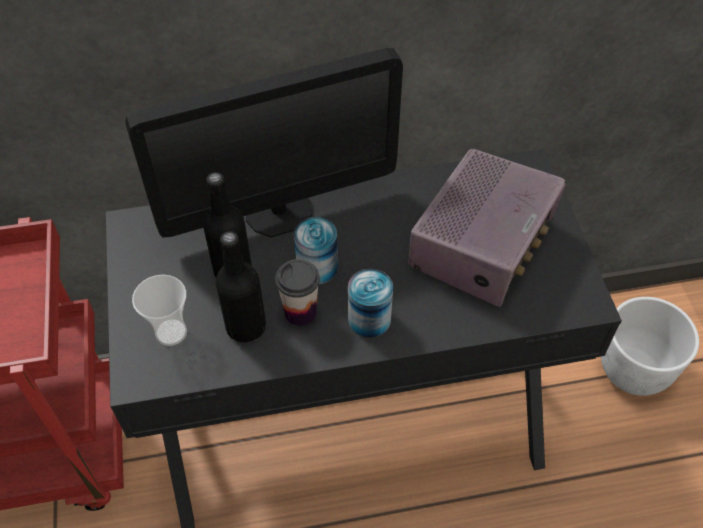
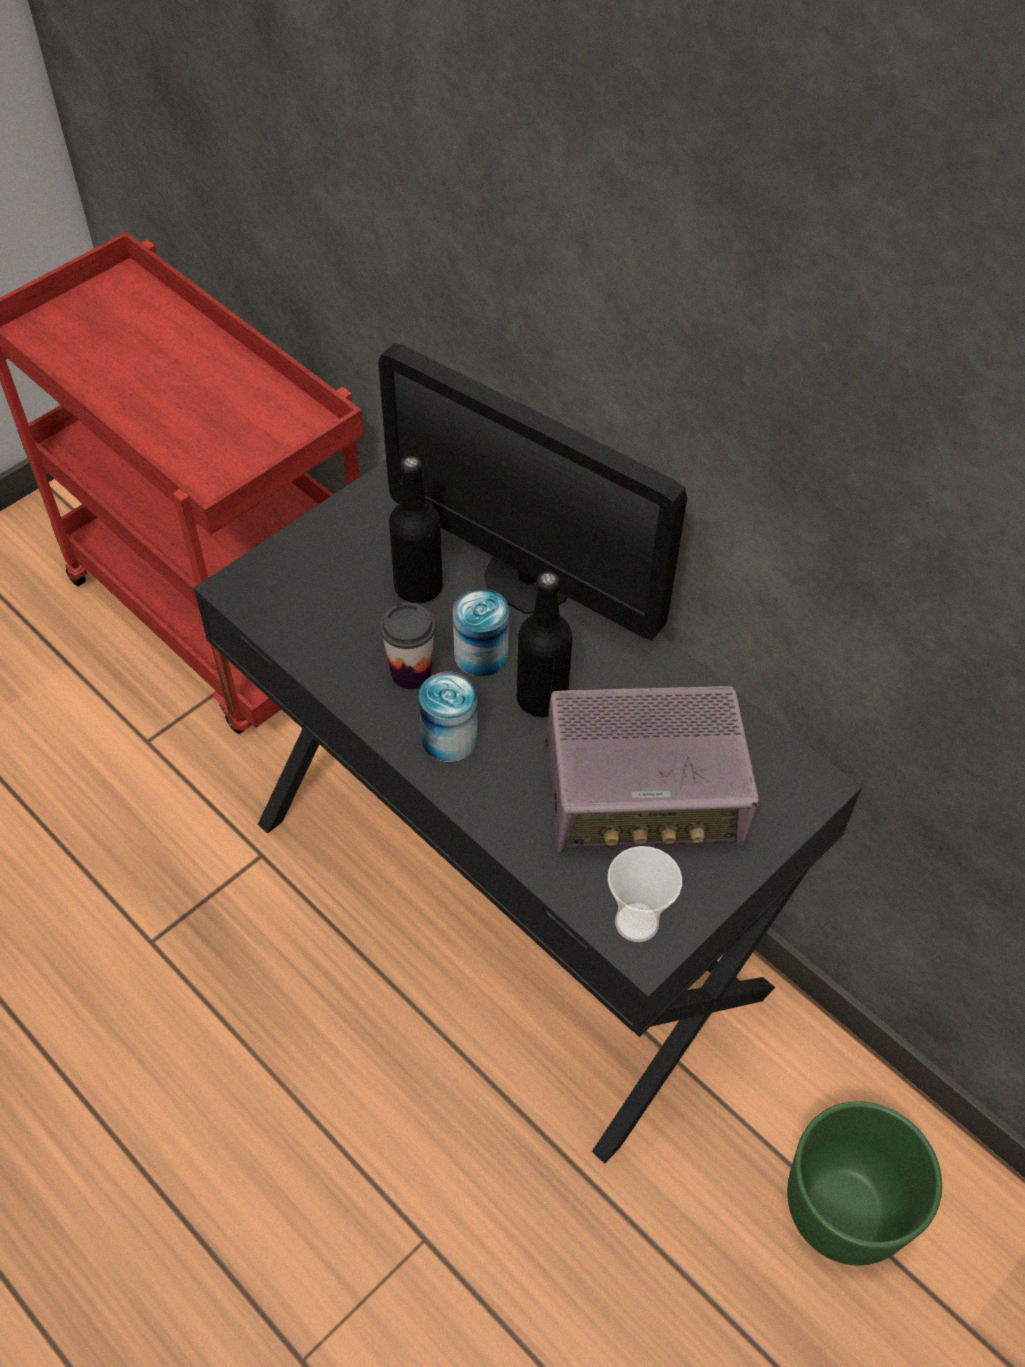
camera: 55 degrees right, 0 degrees up
(171, 332) = (306, 582): cup -> cup (637, 922)
(246, 327) = (358, 638): black bottle -> black bottle (542, 698)
(634, 370) = (844, 1212): white planter -> green planter

